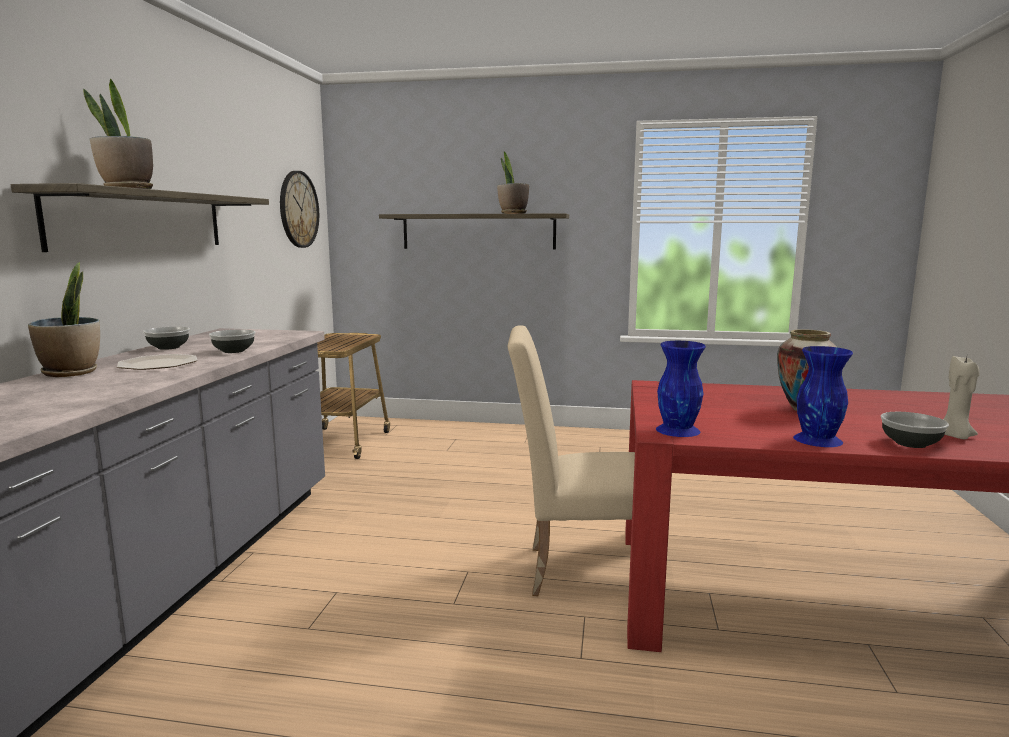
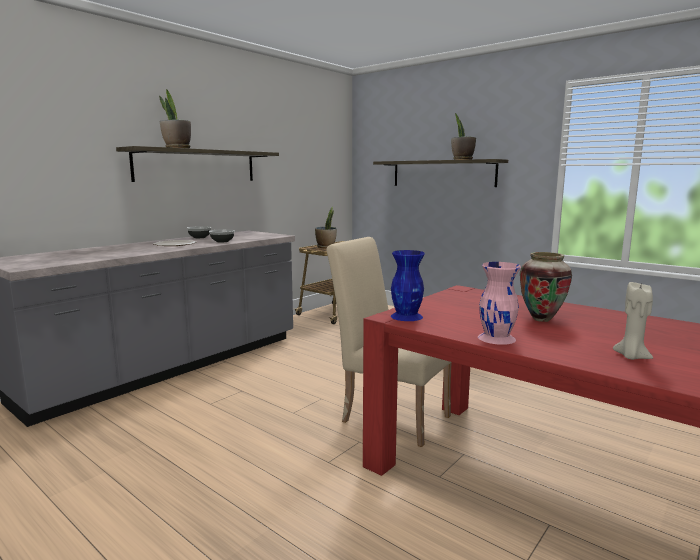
camera: 30 degrees right, 0 degrees up
(71, 372) = (134, 244): potted plant -> potted plant (326, 247)
(298, 209) = (324, 159): wall clock -> none
(818, 439) = (497, 338): blue vase -> pink vase
(910, 444) = (570, 353): bowl -> none

